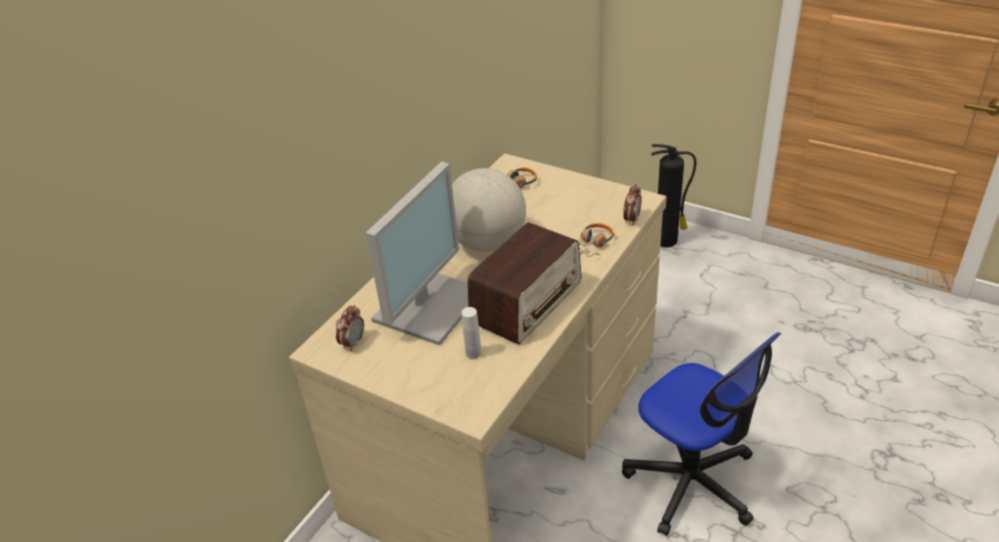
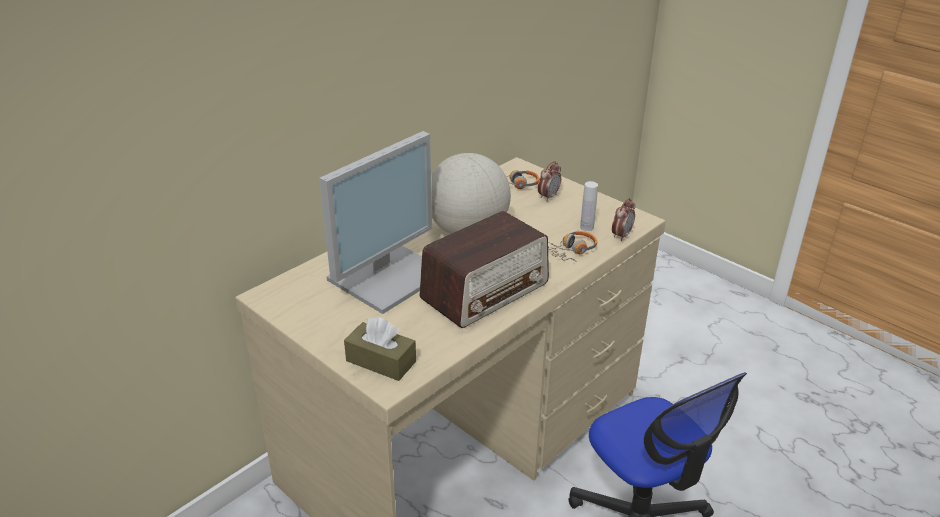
camera: 10 degrees right, 5 degrees down
(353, 343) = (300, 296): alarm clock -> alarm clock (548, 196)
(457, 393) = (381, 361): none -> brown tissue box
(473, 353) = (413, 328): white bottle -> white bottle (586, 227)
(667, 240) = (683, 287): fire extinguisher -> none

